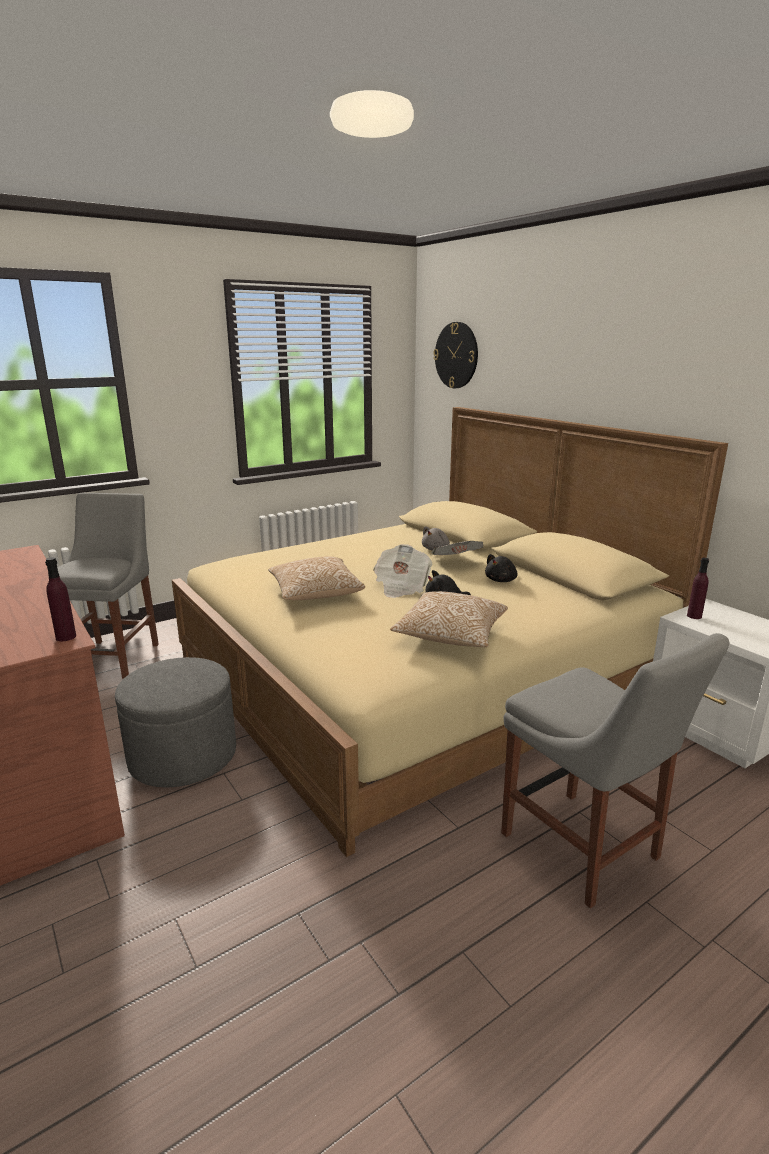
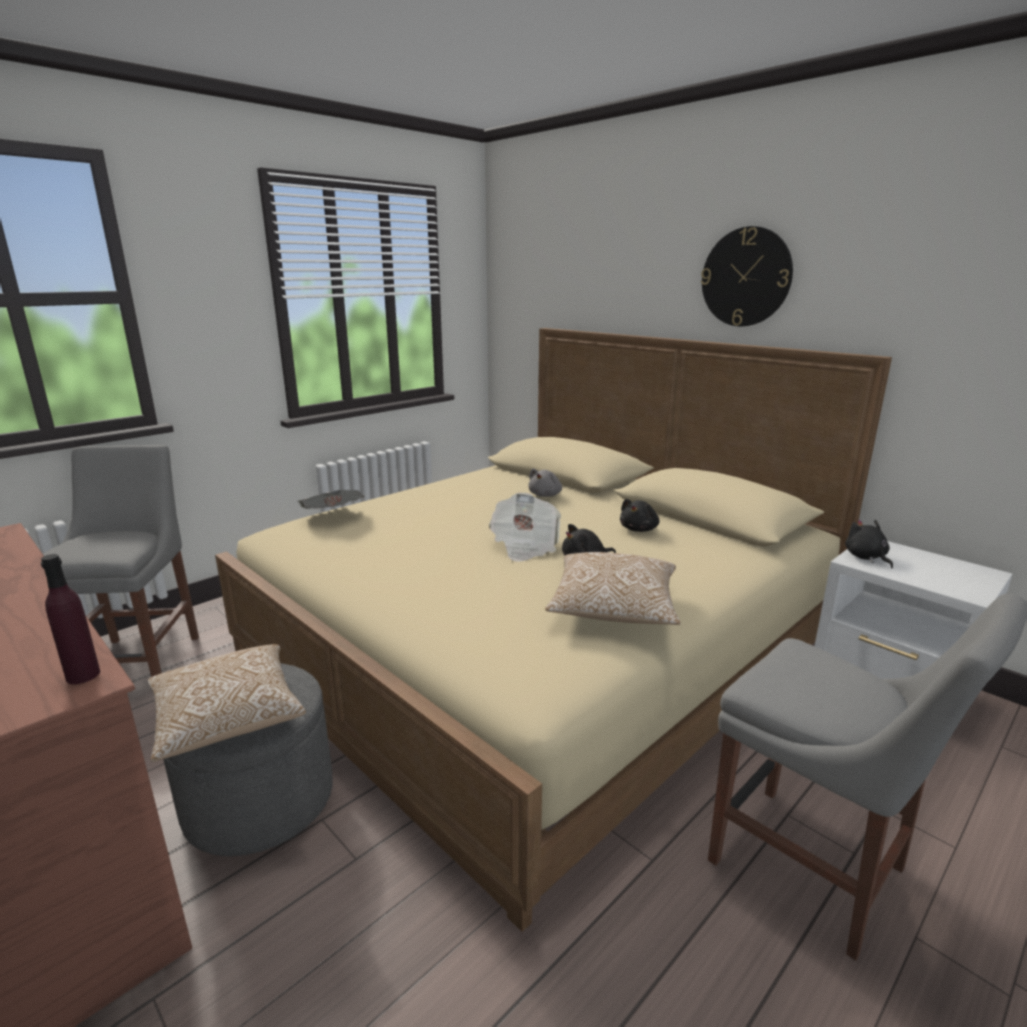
camera: 10 degrees left, 0 degrees up
(315, 593) = (419, 563): pillow -> pillow (228, 718)
(456, 355) = (540, 268): wall clock -> wall clock (746, 277)
(456, 562) = (576, 510): newspaper -> newspaper (333, 517)
(694, 616) = (866, 557): purple bottle -> black plush toy

